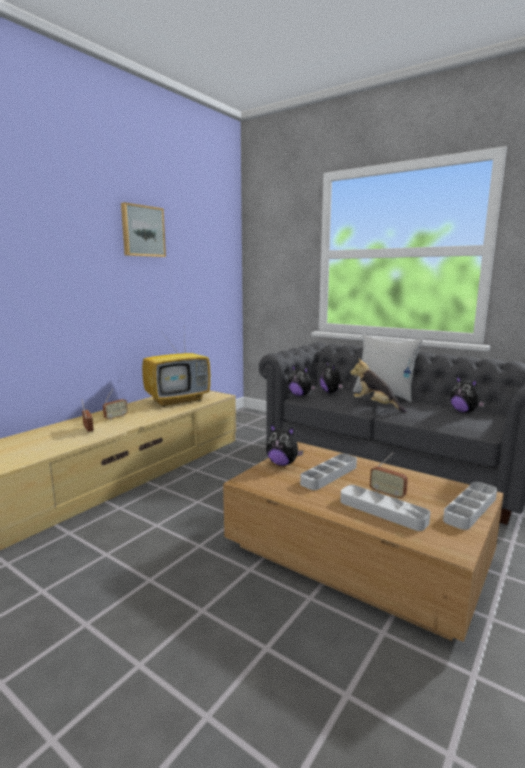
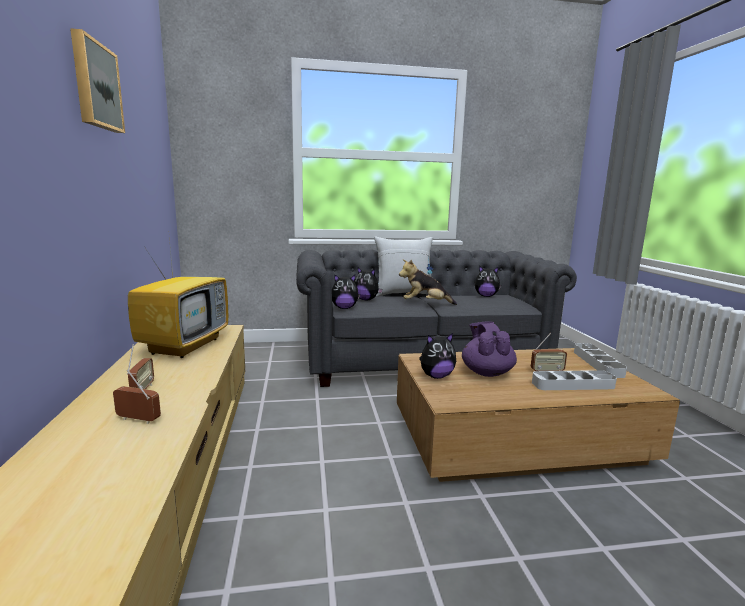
camera: 45 degrees left, 0 degrees up
(329, 475) = (486, 372): grey tray -> purple teapot

